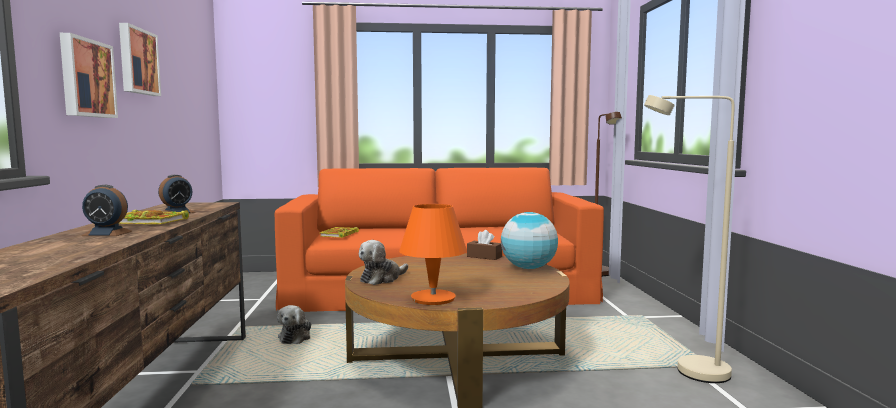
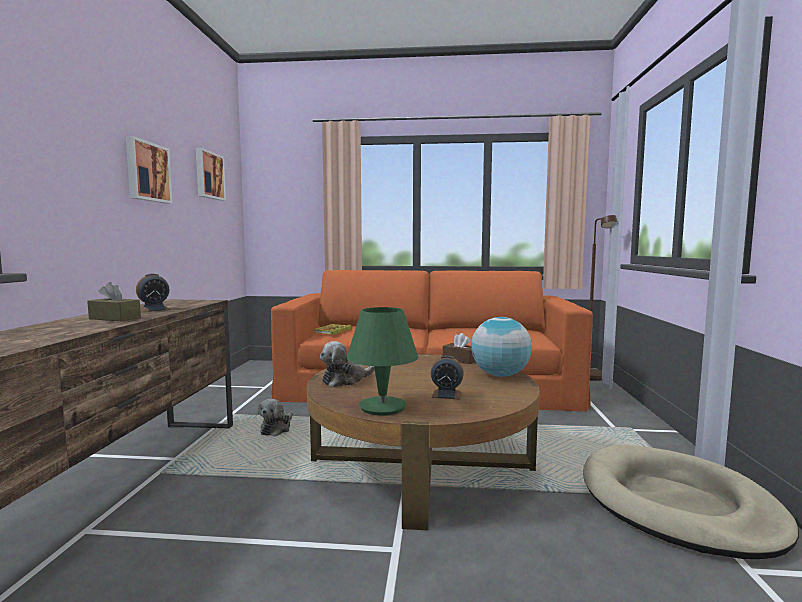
camera: 10 degrees right, 0 degrees up
(86, 78) = (83, 185): picture -> picture (208, 175)
(107, 233) = (54, 330): alarm clock -> alarm clock (446, 395)
(150, 222) = (115, 318): book -> brown tissue box
(432, 298) = (382, 407): orange table lamp -> green table lamp
(688, 371) = (677, 504): beige floor lamp -> beige dog bed

